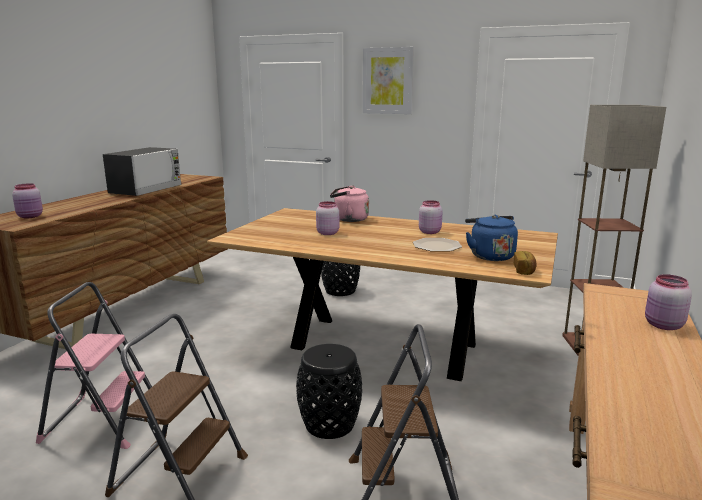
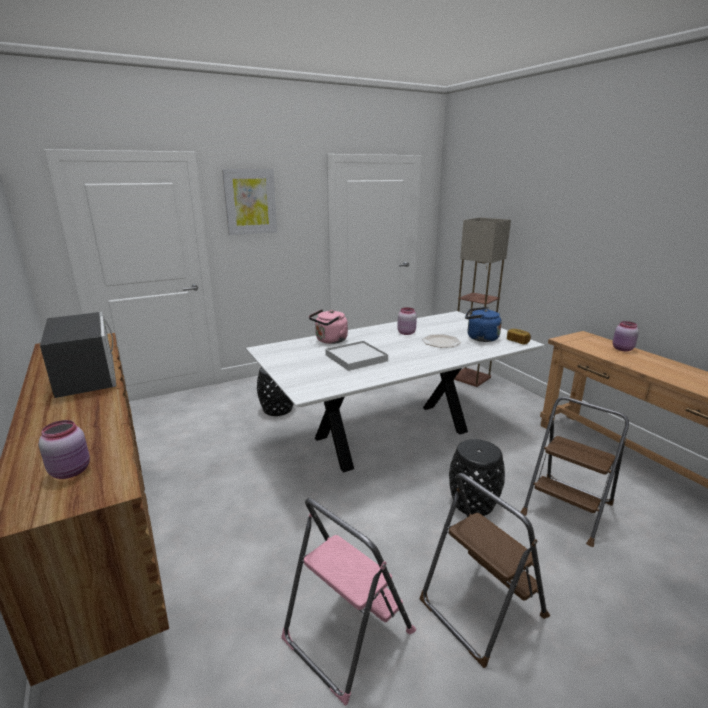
camera: 50 degrees left, 5 degrees up
(327, 233) = (356, 358): pink jar -> white tray
(384, 347) = (393, 435): brown dining table -> white dining table

